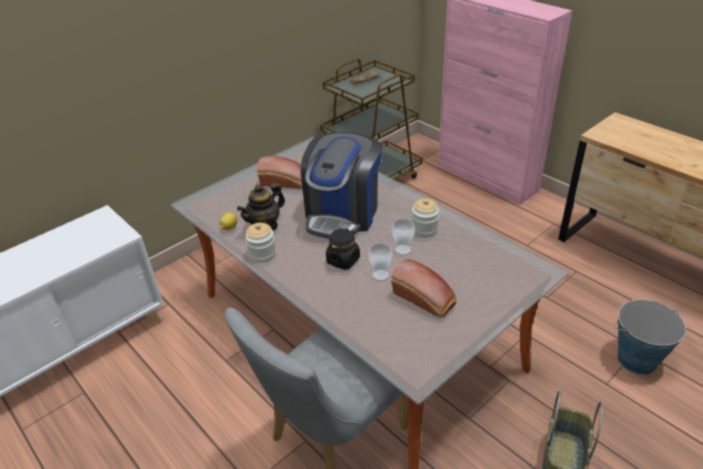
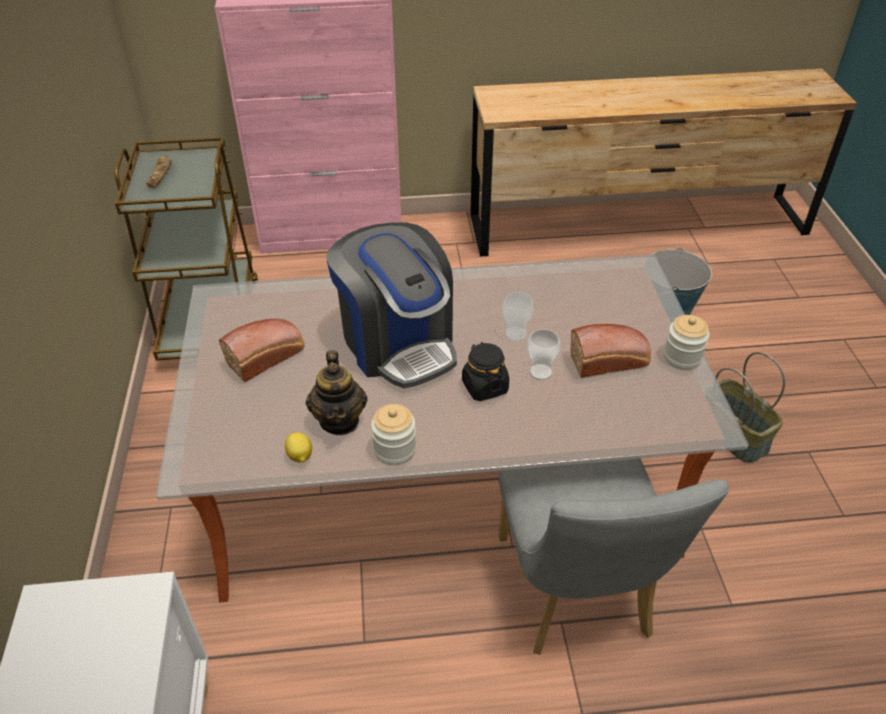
camera: 55 degrees left, 5 degrees up
(424, 229) = (497, 300): jar -> jar (682, 357)

